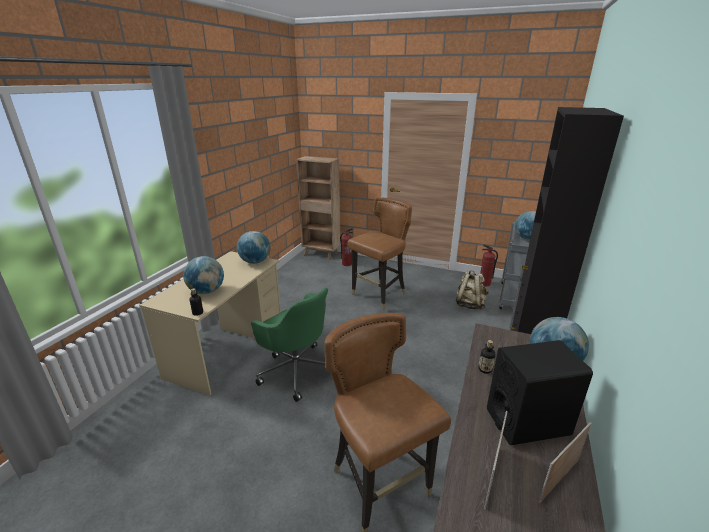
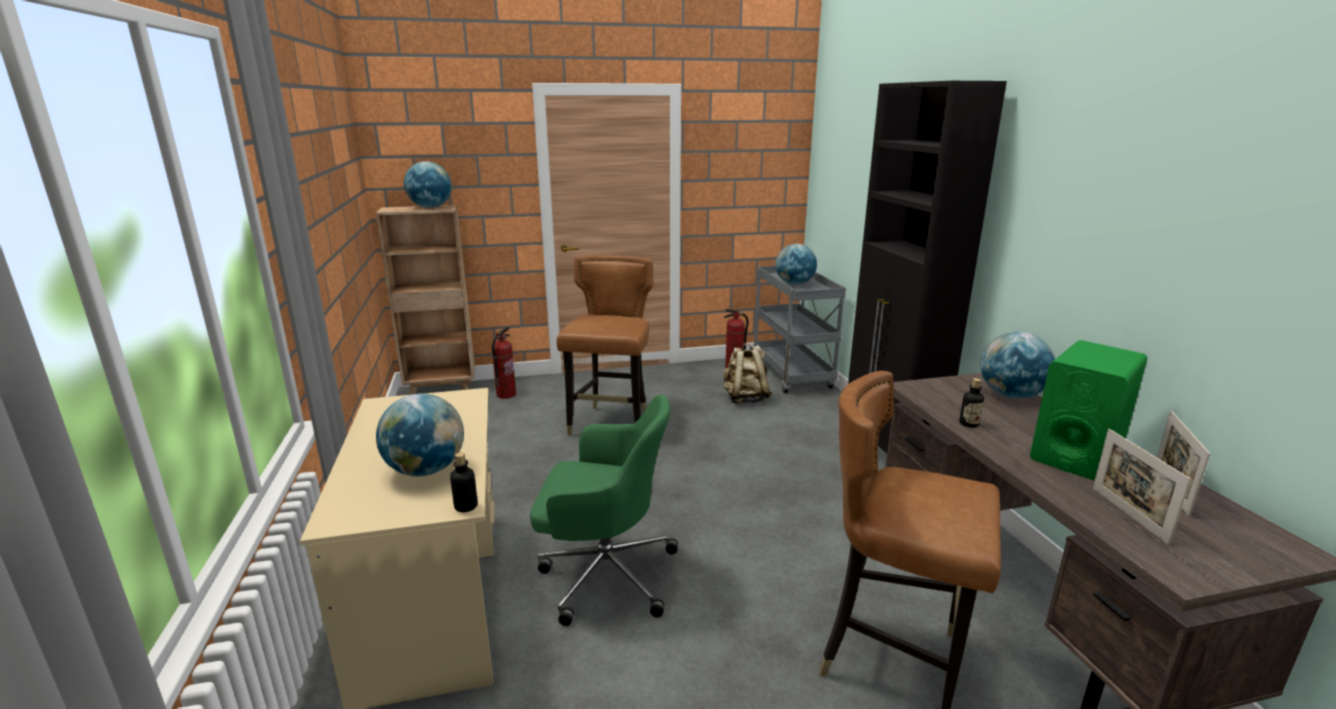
camera: 35 degrees left, 5 degrees down
(255, 262) = (448, 401): globe -> globe (430, 207)
(527, 422) = (1076, 454): black speaker -> green speaker

